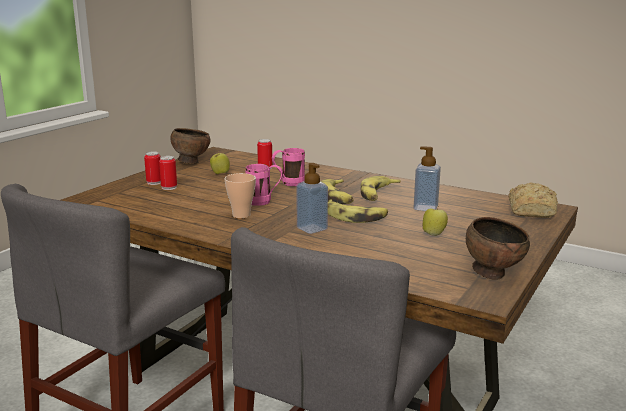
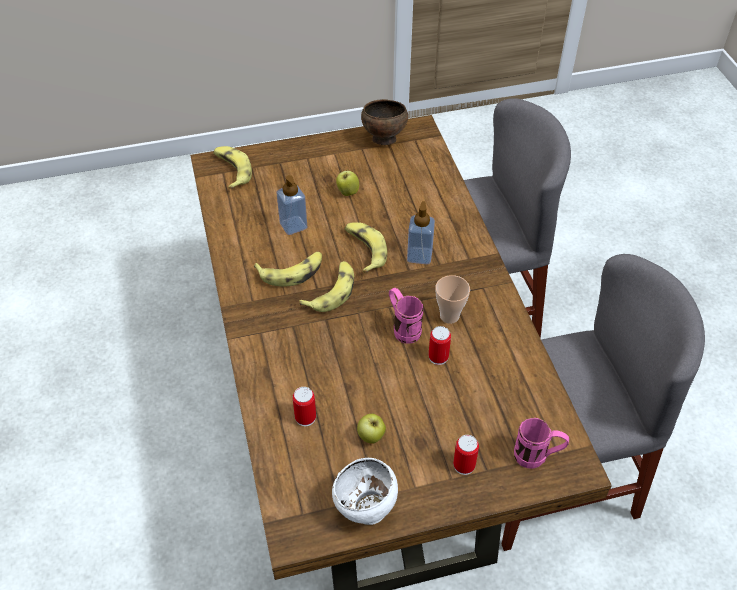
camera: 135 degrees left, 30 degrees up
(169, 187) = (459, 435): can -> can (438, 357)
(191, 162) = (365, 510): brown bowl -> white bowl
(288, 184) = (335, 353): pink mug -> pink mug (537, 457)
(532, 211) = (232, 170): bread -> banana

